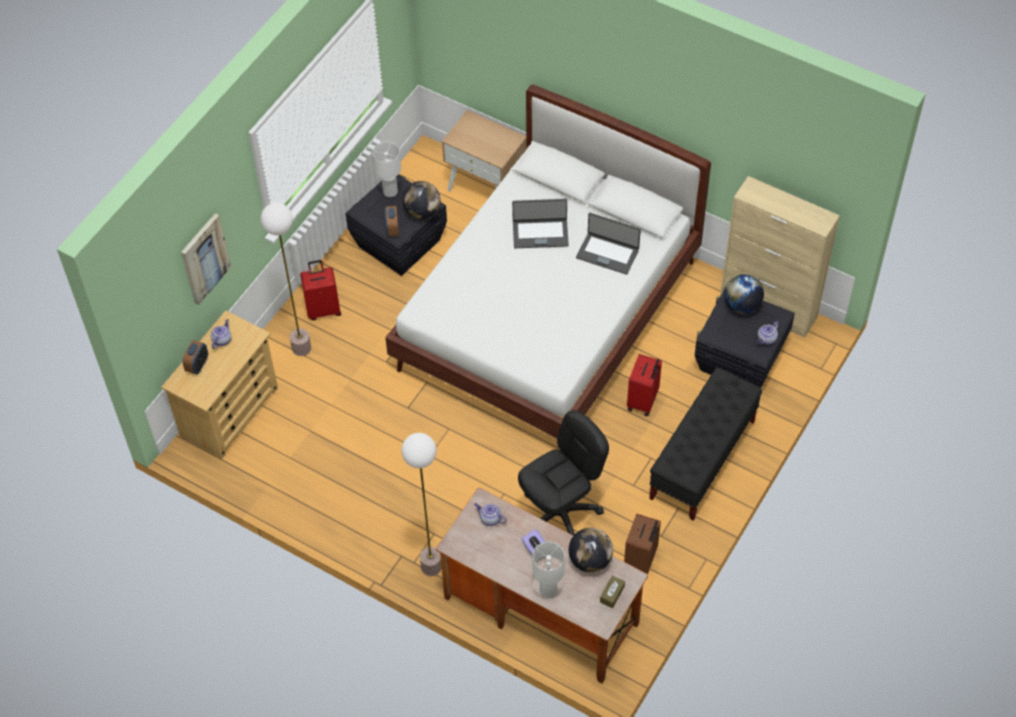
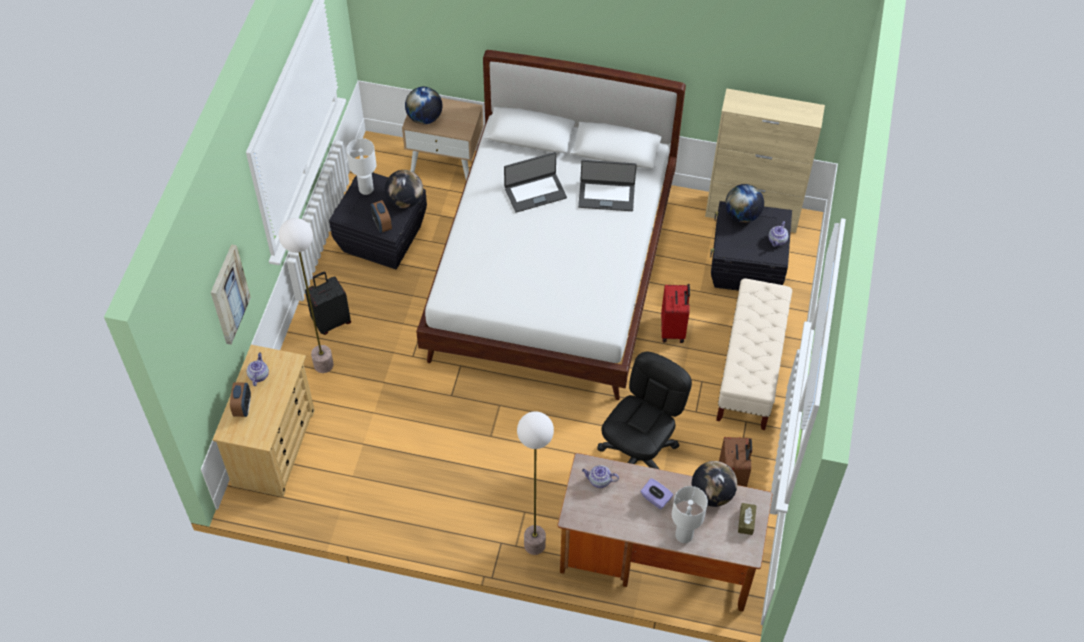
camera: 20 degrees left, 0 degrees up
(323, 309) = (331, 321): red suitcase -> black suitcase
(467, 136) = (424, 118): none -> globe
(702, 460) = (750, 370): black bench -> beige bench

